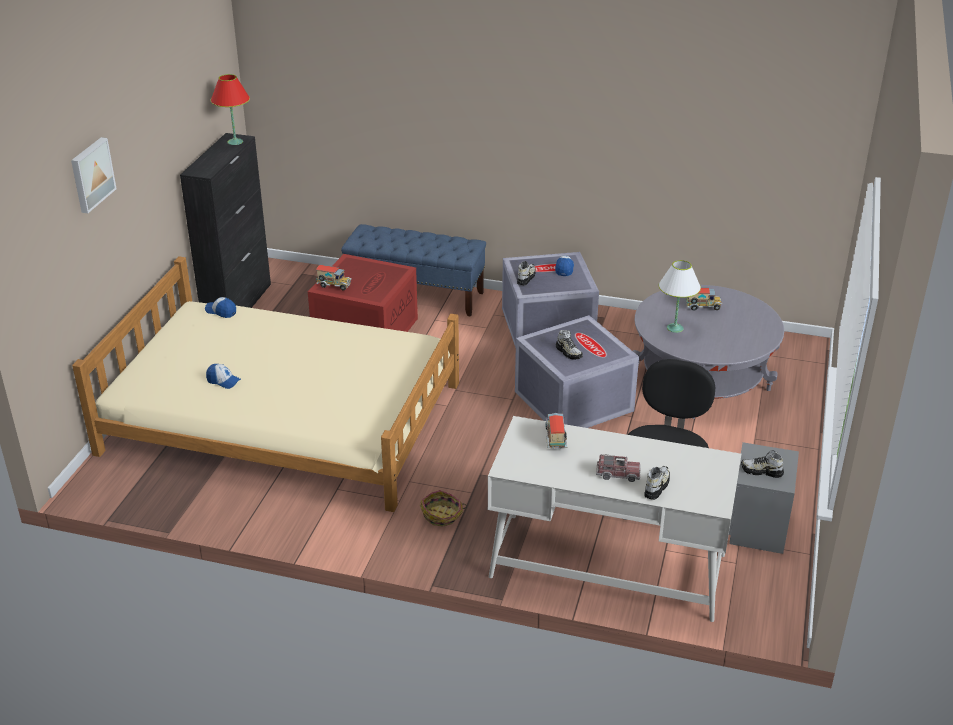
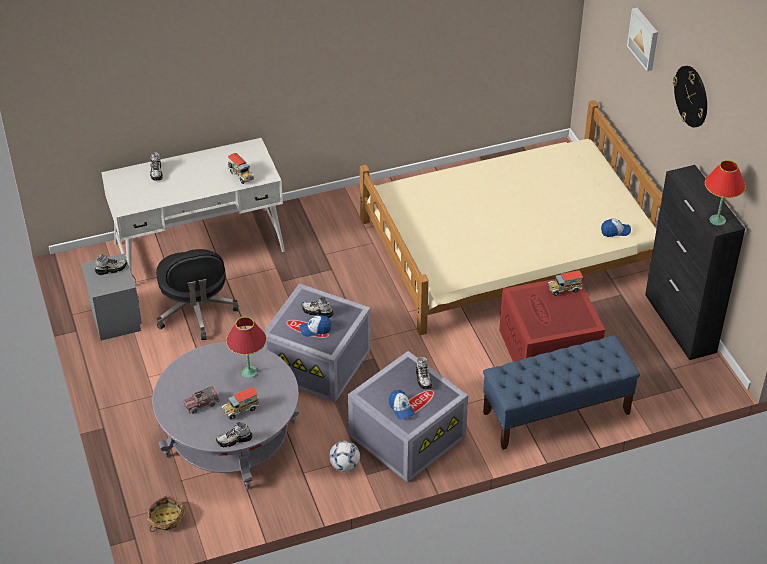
camera: 145 degrees right, 10 degrees up
(150, 127) = (691, 96): none -> wall clock
(223, 381) = (530, 181): cap -> cap (315, 329)
(442, 515) = (328, 231): basket -> basket (166, 518)
(617, 328) = (344, 466): none -> football
(618, 474) = (185, 170): toy truck -> toy truck (201, 404)
(675, 328) = (249, 372): white table lamp -> red table lamp
(723, 292) = (234, 440): none -> shoe

